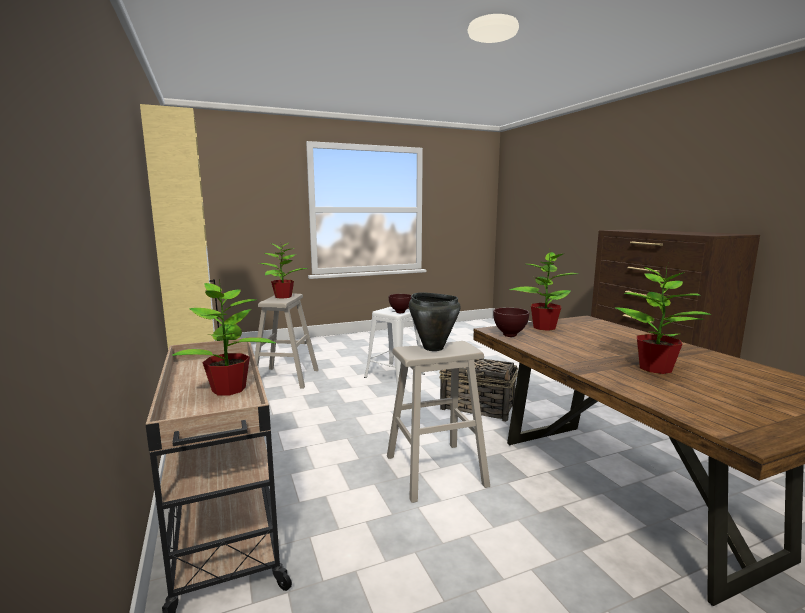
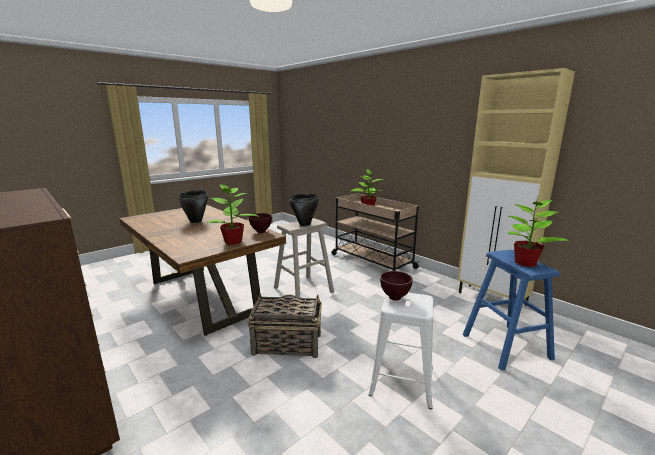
camera: 160 degrees right, 5 degrees up
(286, 377) = (506, 346): beige stool -> blue stool
(656, 368) = (196, 221): potted plant -> black cooking pot

